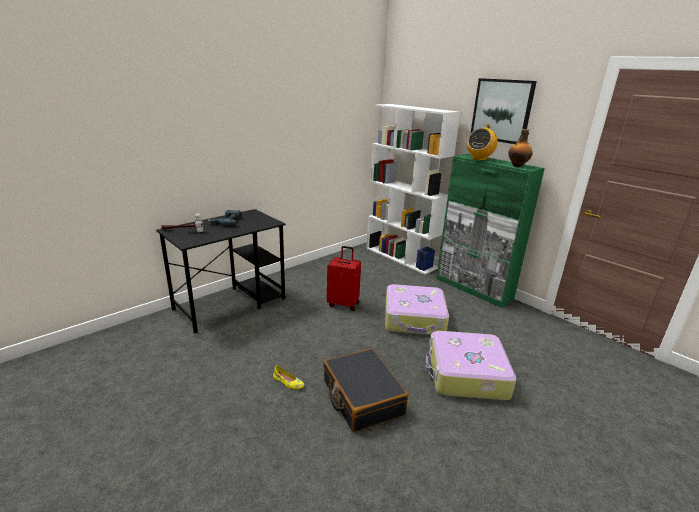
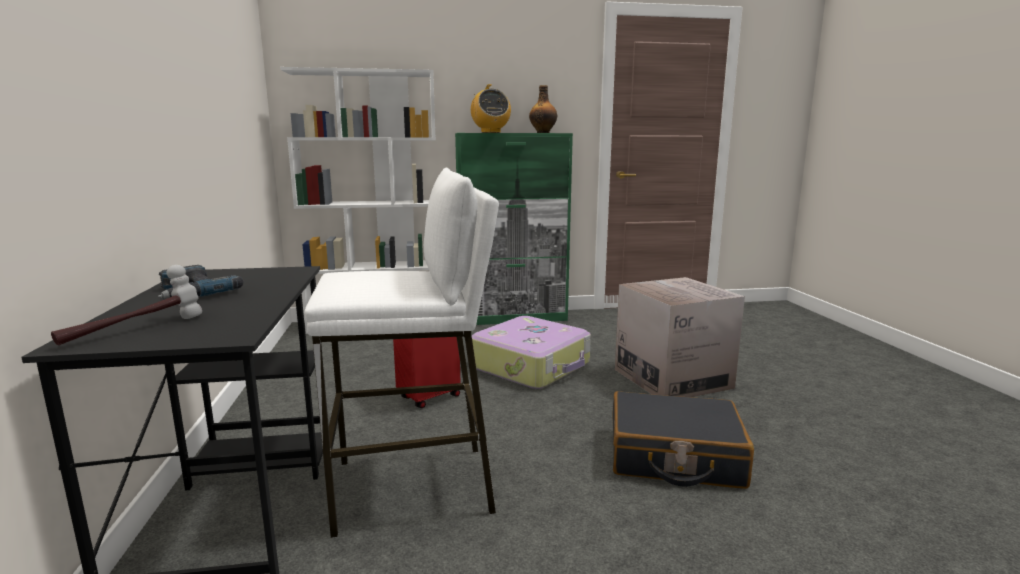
camera: 55 degrees left, 10 degrees down
(269, 331) = (414, 488): none -> white stool
(288, 382) = (590, 513): yellow shoe -> none
(466, 374) = (672, 378): suitcase -> cardboard box
(502, 111) = (493, 69): picture -> none

